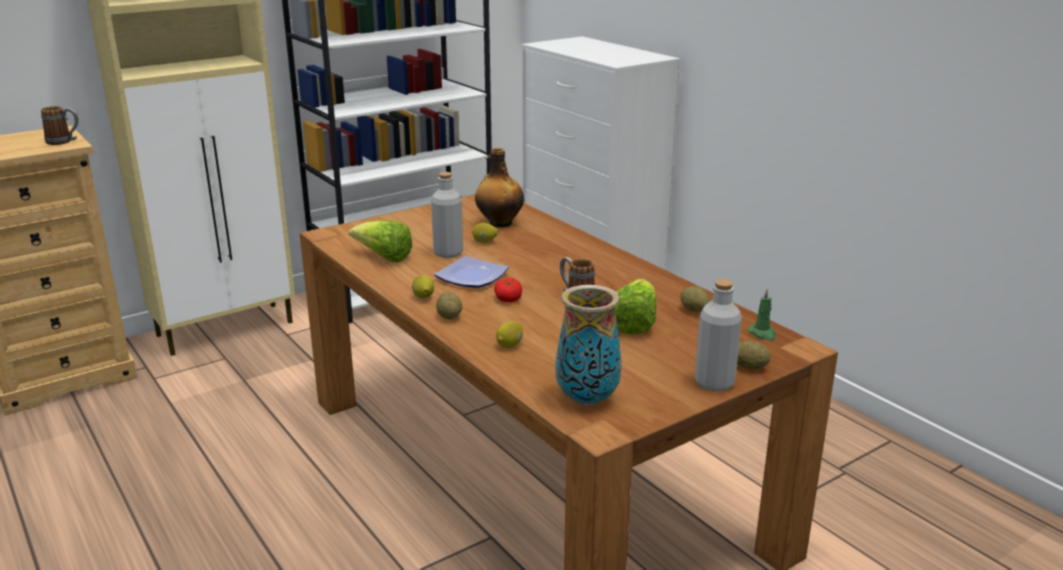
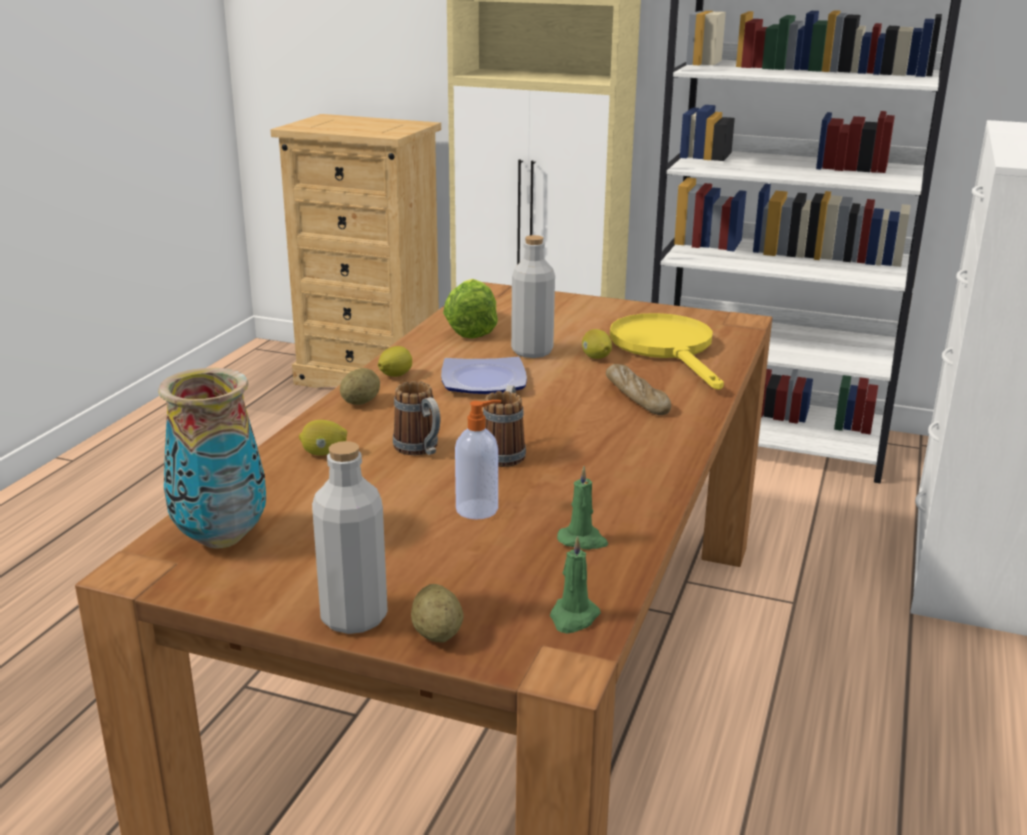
camera: 55 degrees right, 0 degrees up
(64, 142) = (393, 131): mug -> mug (420, 450)
(499, 223) = (667, 348): bottle -> yellow frying pan
(508, 298) = (452, 416): tomato -> none
(552, 250) = (636, 397): none -> bread
(634, 324) = (478, 509): lettuce -> soap dispenser
(694, 310) = (583, 540): potato -> green candle

